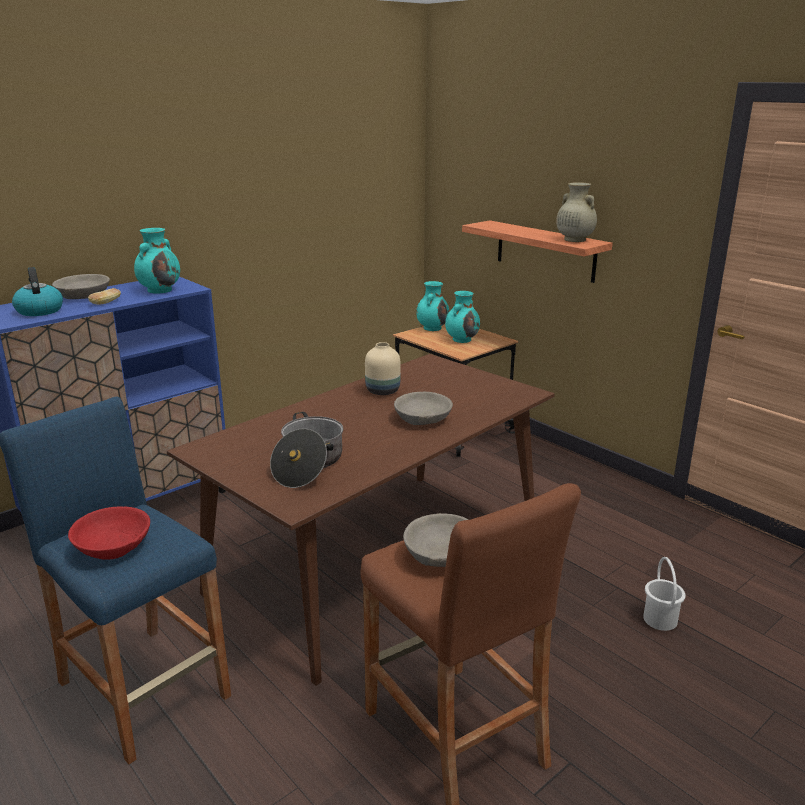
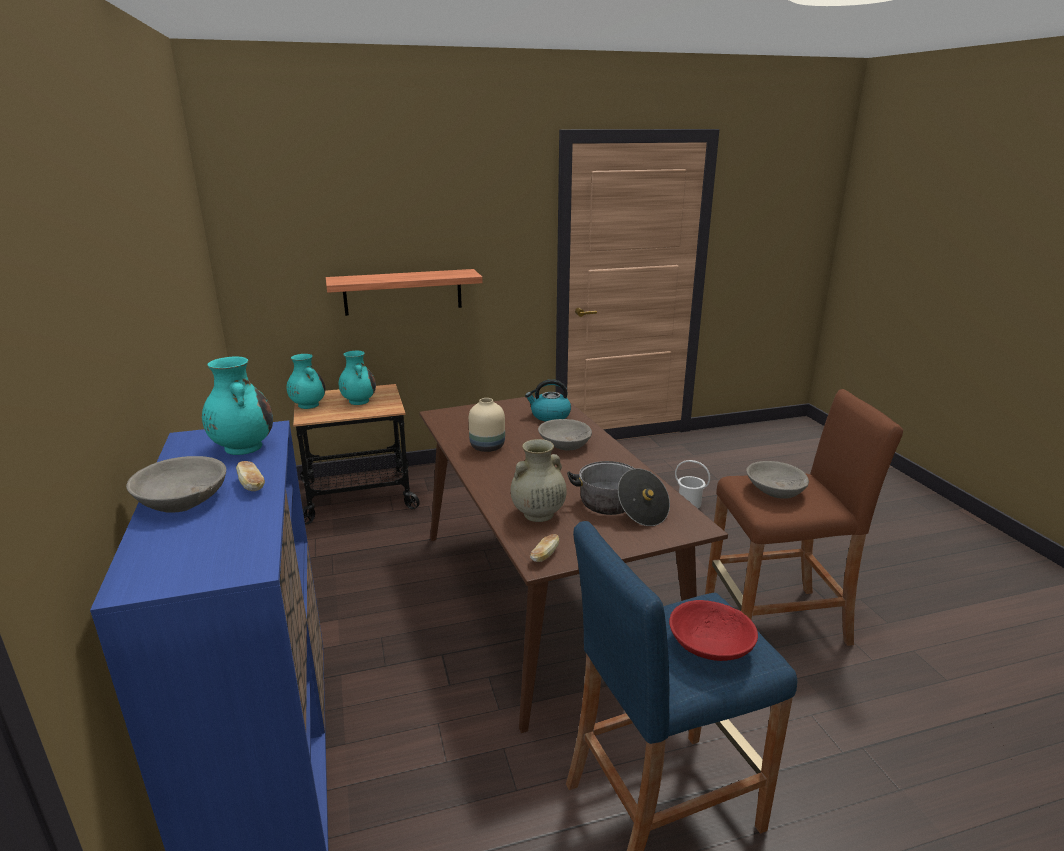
camera: 65 degrees left, 0 degrees up
(39, 310) = (214, 538): kettle -> kettle (549, 416)
(205, 449) = (544, 555): none -> bread
(574, 240) = (449, 273): beige vase -> beige vase (537, 514)

